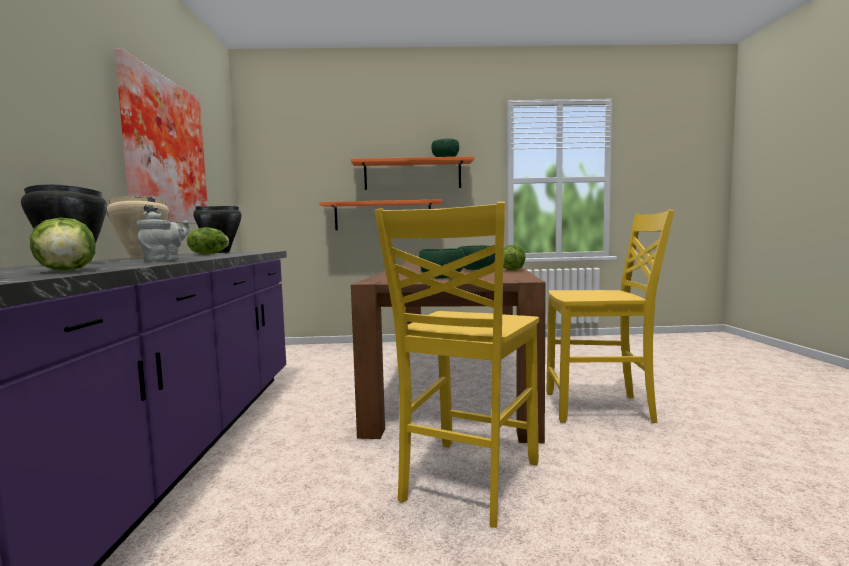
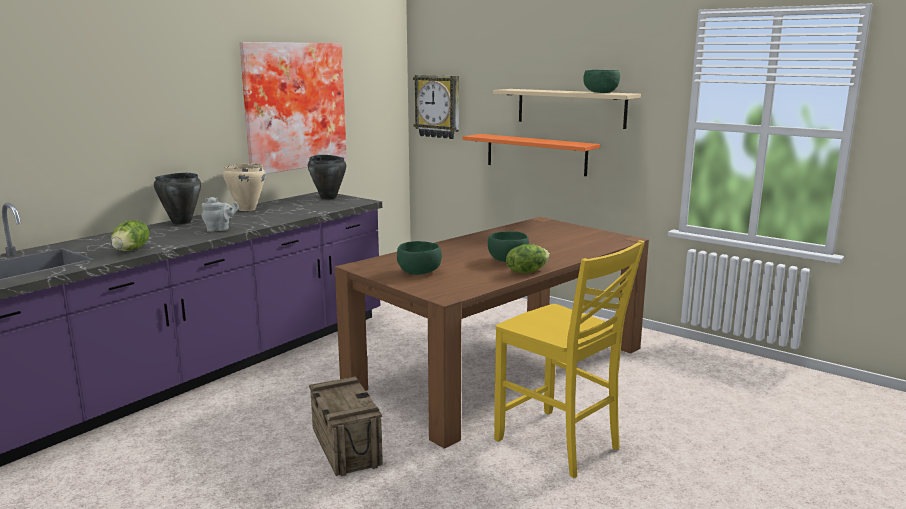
camera: 40 degrees right, 10 degrees up
(209, 254) = (303, 205): lettuce -> none
(275, 183) = (438, 106): none -> wall clock
(412, 175) = (570, 108): orange shelf -> beige shelf
(467, 481) = (345, 447): yellow chair -> crate

